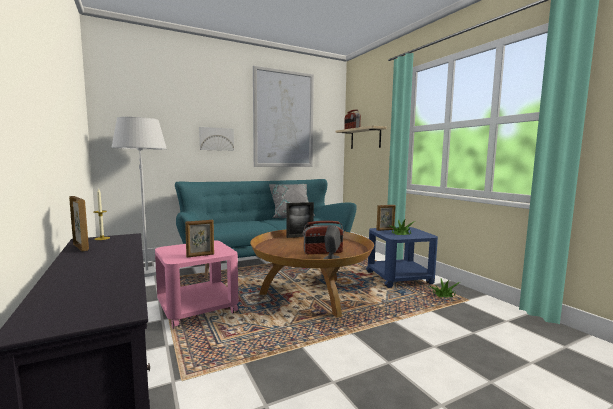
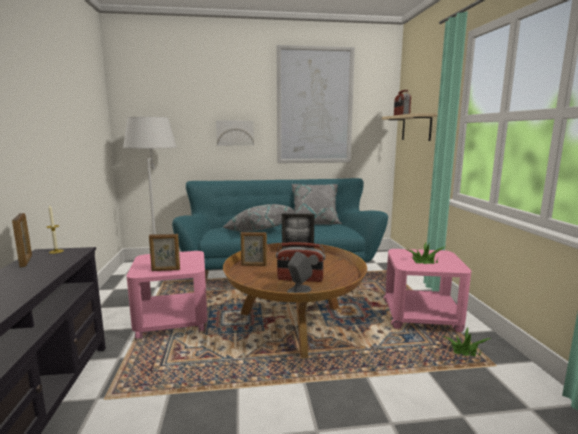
camera: 20 degrees right, 5 degrees up
(250, 224) = (258, 231): none -> grey pillow
(385, 230) = (408, 253): picture frame -> picture frame (254, 265)
(399, 277) = (421, 316): blue side table -> pink side table

